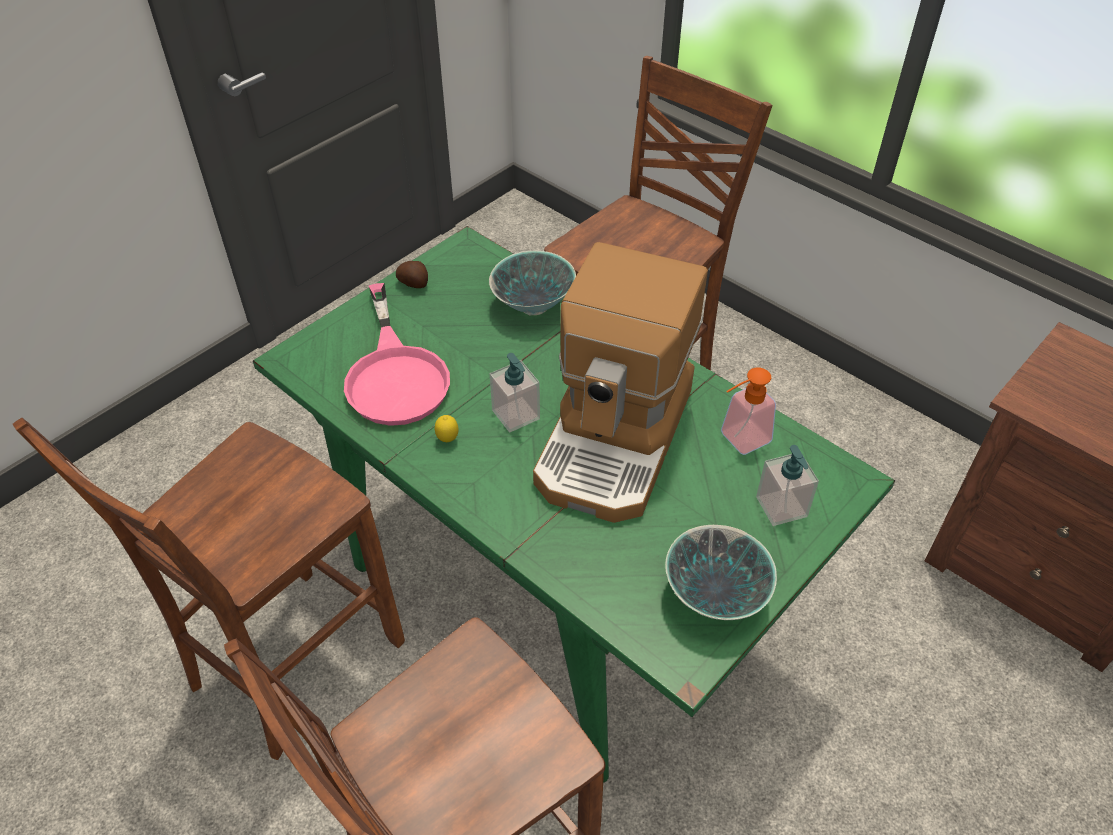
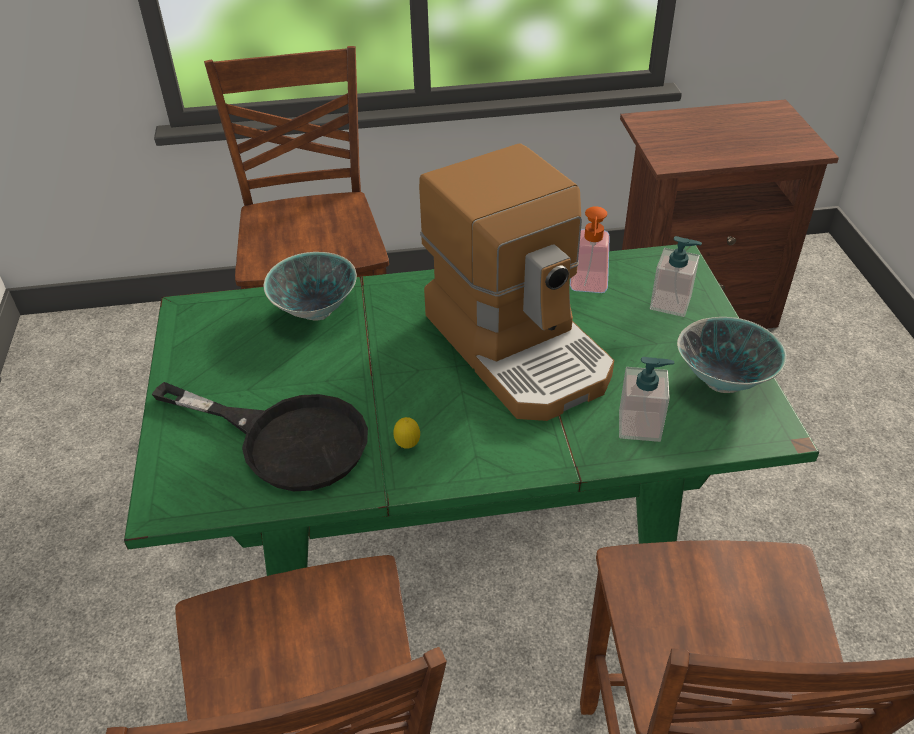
camera: 50 degrees left, 5 degrees down
(395, 374) = (285, 439): pink frying pan -> black frying pan
(414, 284) = (186, 367): potato -> none
(516, 415) = (428, 388): soap dispenser -> soap dispenser (640, 425)

